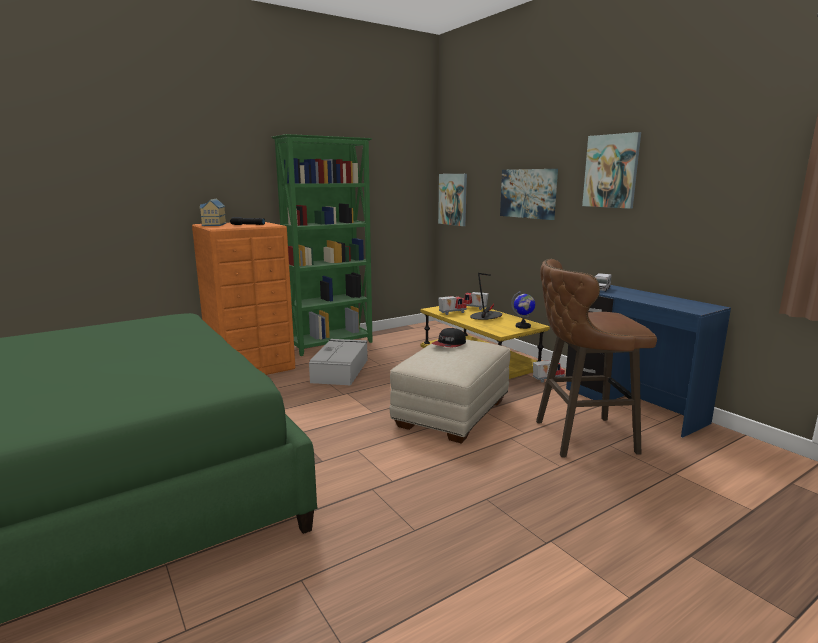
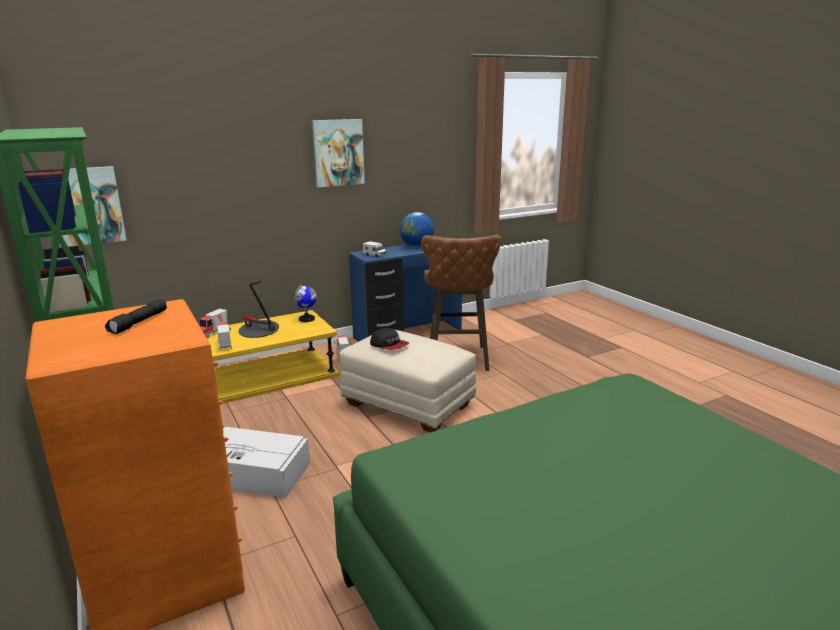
camera: 85 degrees left, 5 degrees up
(213, 224) = (85, 351): toy house -> none
(528, 193) = (239, 182): picture -> none
(667, 299) = (416, 246): none -> globe

